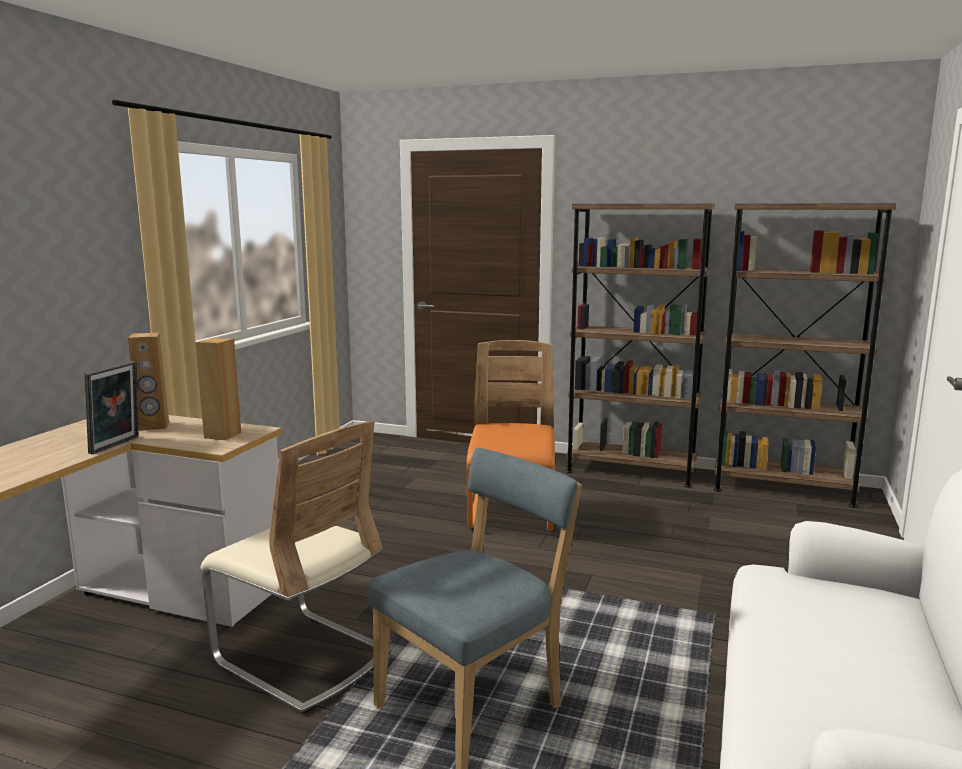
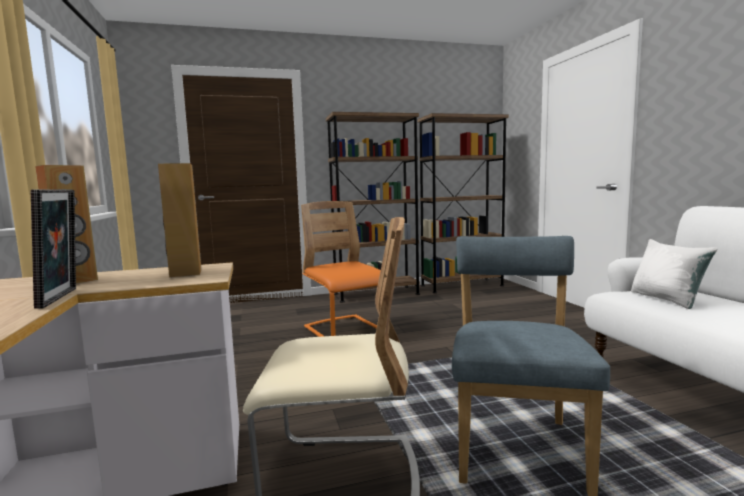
camera: 35 degrees left, 5 degrees down
(810, 606) = (667, 299): none -> white pillow

